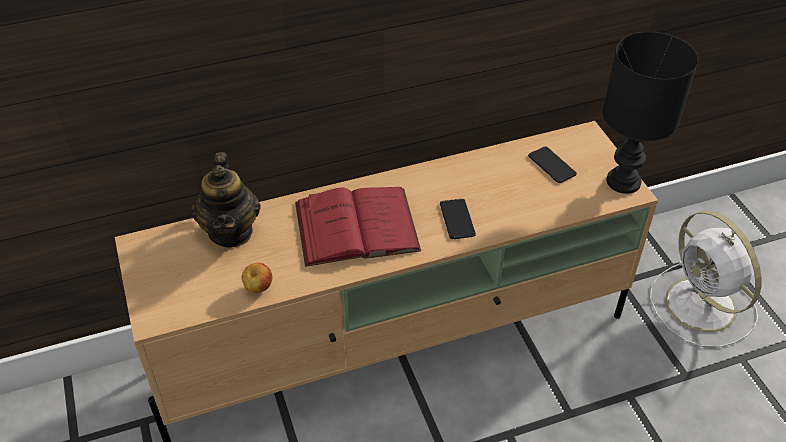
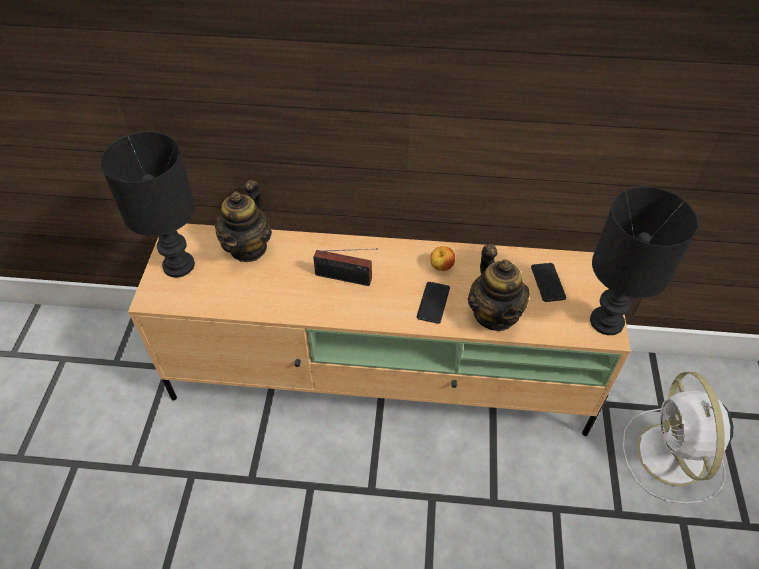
camera: 25 degrees right, 5 degrees up
(162, 274) = (179, 264): none -> black table lamp
(258, 288) = (240, 303): apple -> apple (441, 267)
(356, 226) = (346, 278): red book -> radio
(521, 210) = (494, 314): none -> teapot

